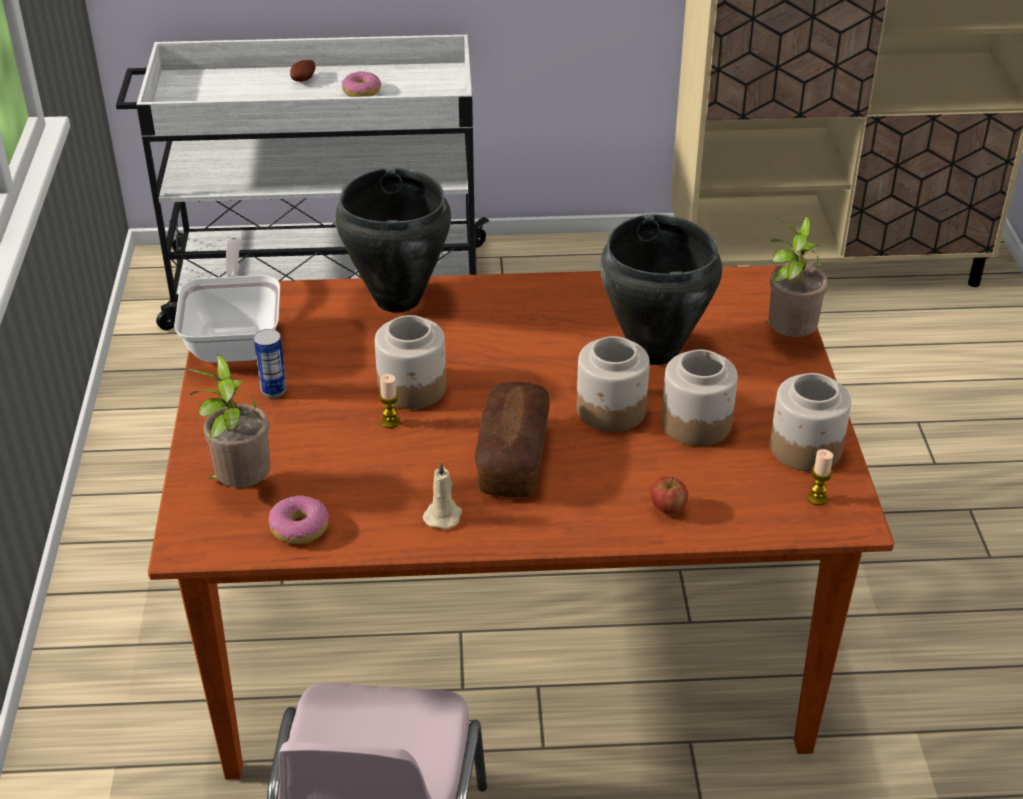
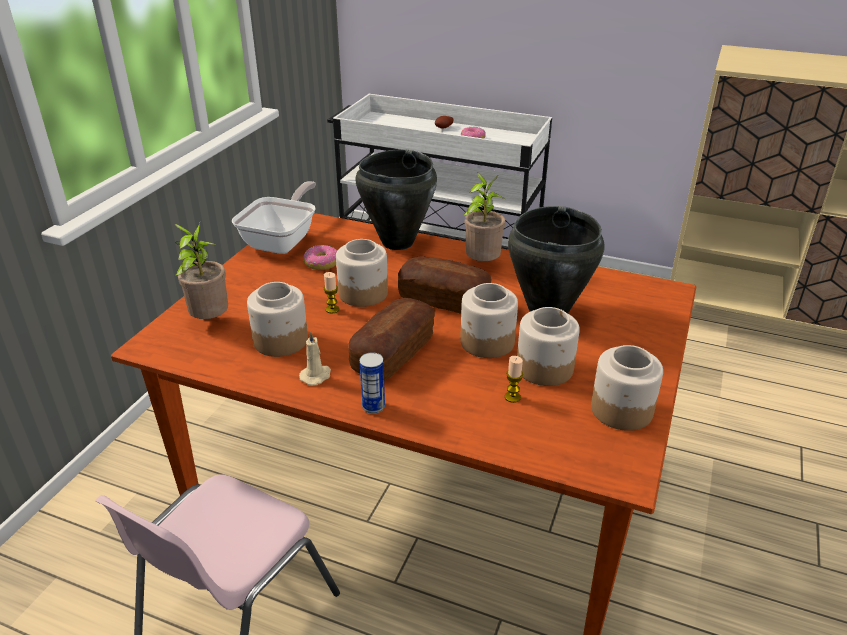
camera: 25 degrees right, 5 degrees down
(273, 390) = (278, 273): can -> can (373, 407)
(300, 528) = (220, 356): donut -> donut (322, 263)
(359, 484) = (280, 341): none -> jar
(520, 368) = (444, 300): none -> bread
(668, 509) = (479, 421): apple -> none
(787, 337) = (658, 330): potted plant -> potted plant (482, 264)
(817, 498) = (606, 450): candle -> candle (512, 397)

